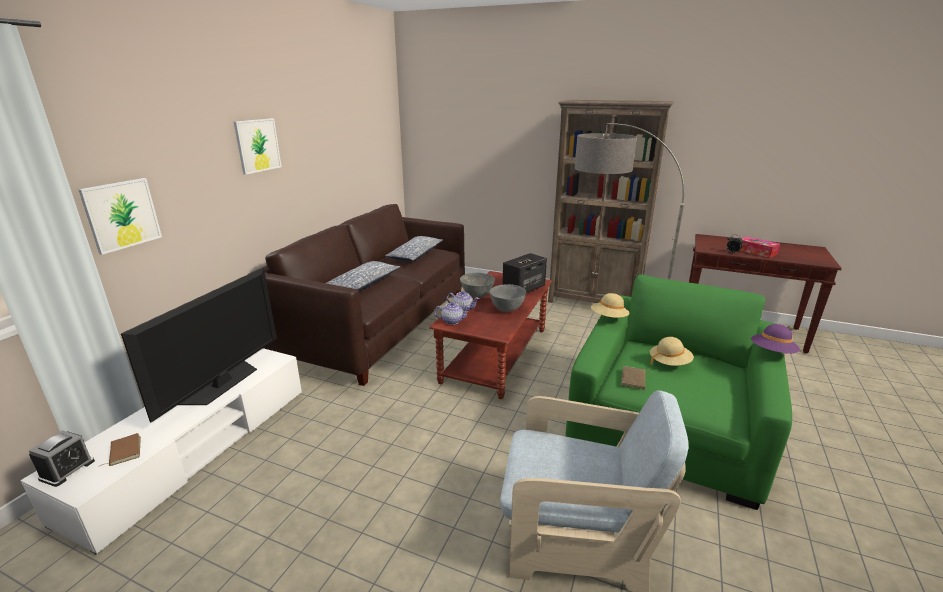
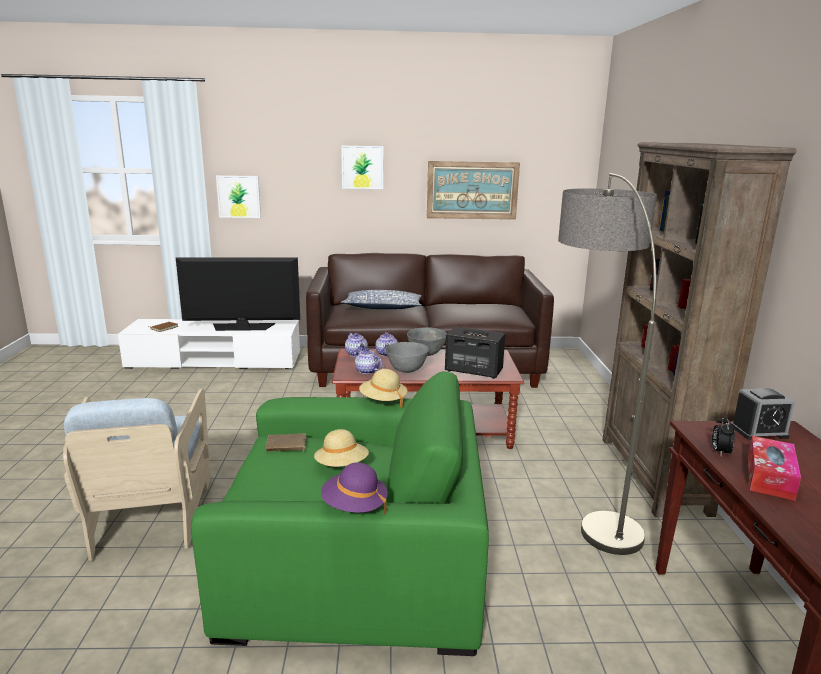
camera: 65 degrees right, 5 degrees down
(67, 470) = (146, 323): alarm clock -> alarm clock (759, 431)
(341, 154) = (472, 190): none -> picture
(415, 255) = (482, 310): pillow -> none
(497, 324) = (366, 371): none -> teapot

